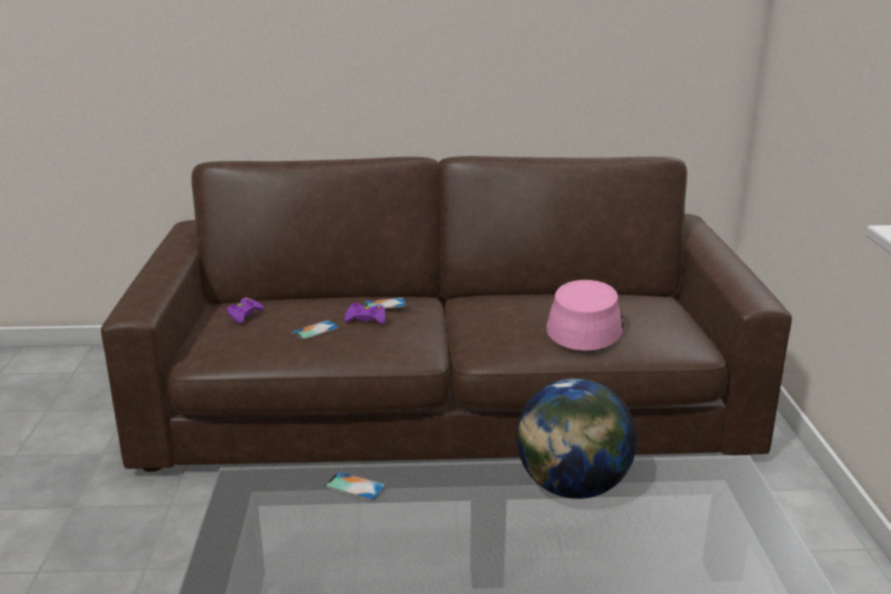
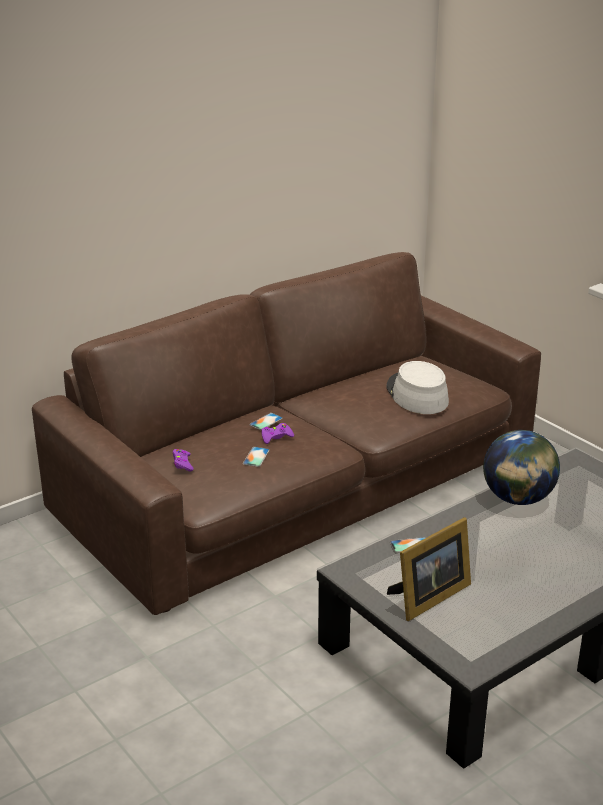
camera: 35 degrees left, 5 degrees up
(279, 558) = (428, 597): none -> picture frame
(585, 325) = (416, 394): pink hat -> grey hat

